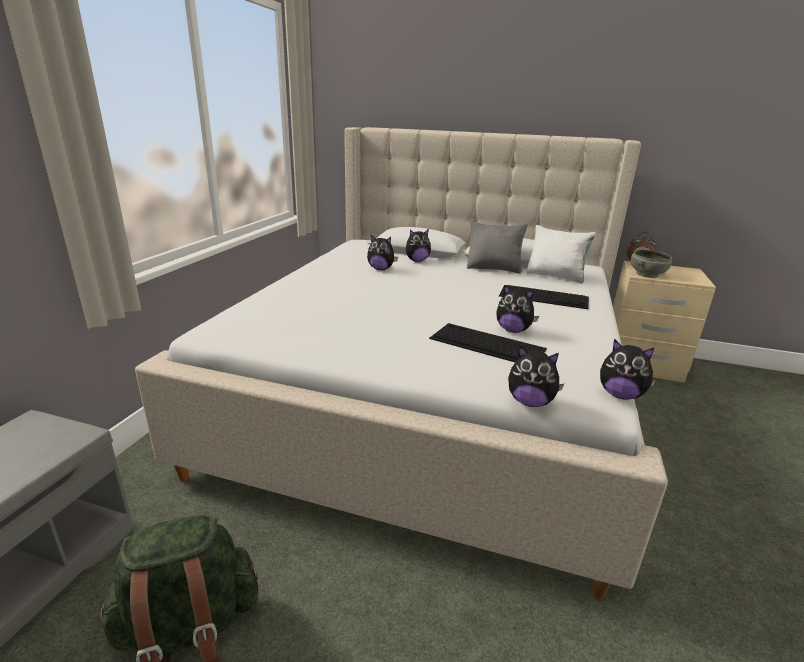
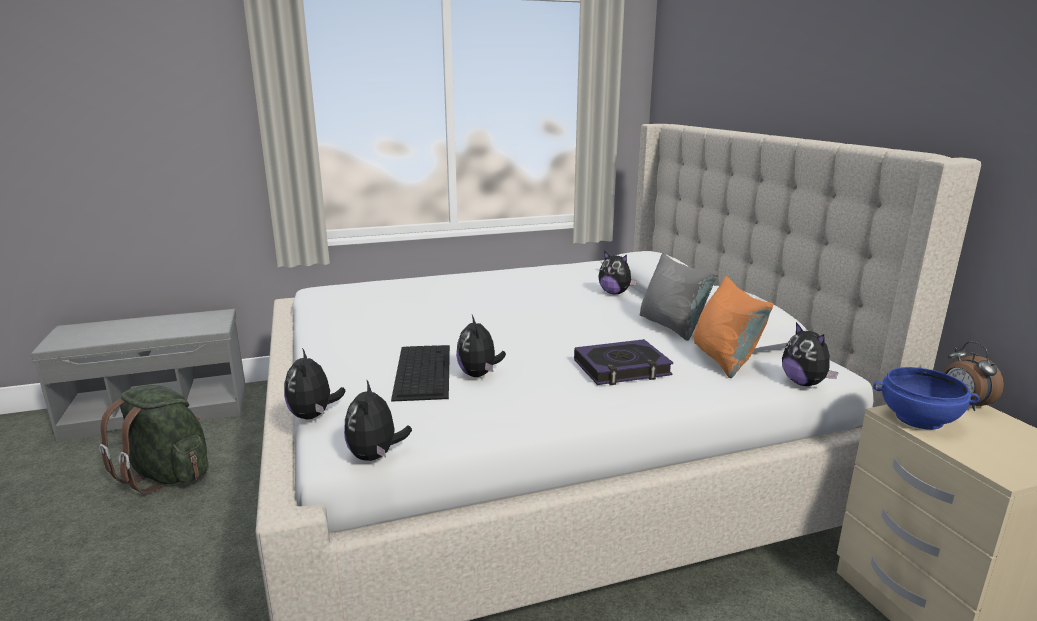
camera: 55 degrees right, 5 degrees down
(381, 269) = (554, 289): plush toy -> plush toy (804, 383)
(544, 296) = (622, 368): keyboard -> book
(555, 276) = (724, 360): white pillow -> orange pillow
(647, 274) = (918, 419): grey bowl -> blue bowl

